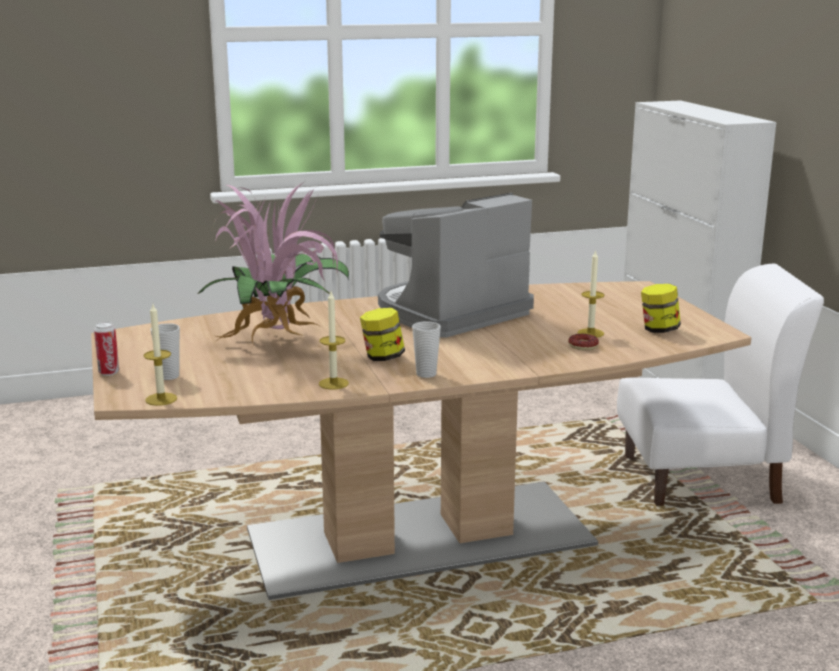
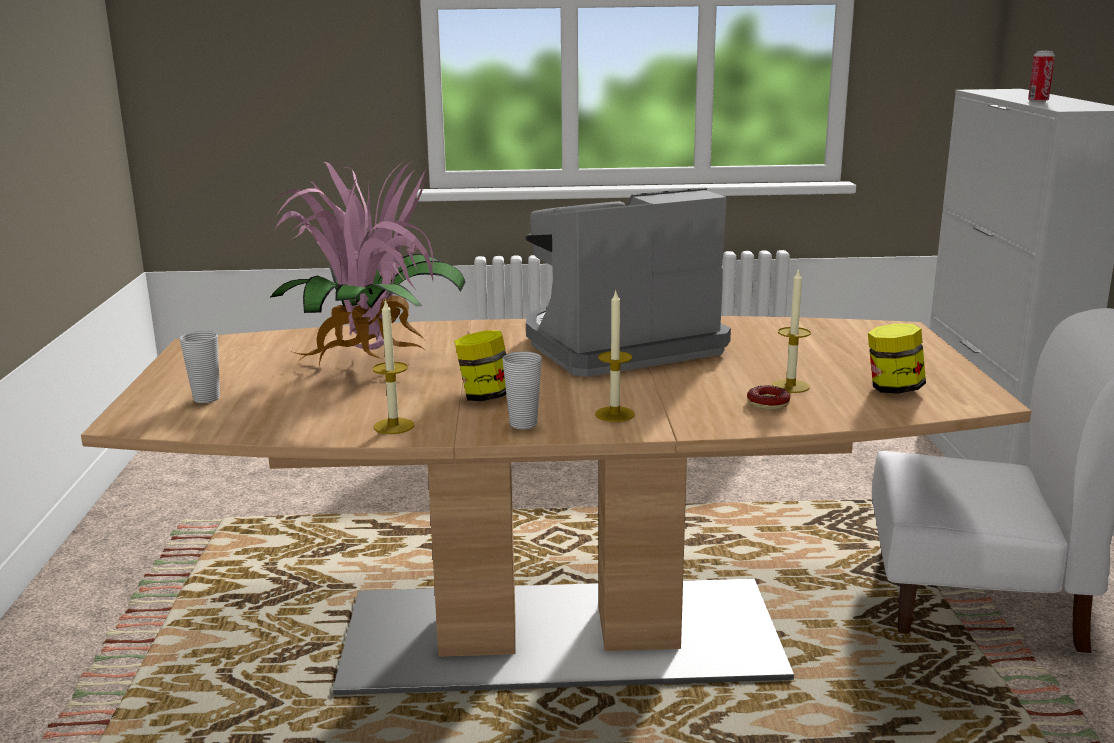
camera: 15 degrees right, 0 degrees up
(109, 373) = (144, 388): can -> can (1038, 101)
(161, 399) = (169, 427): candle -> candle (614, 414)

